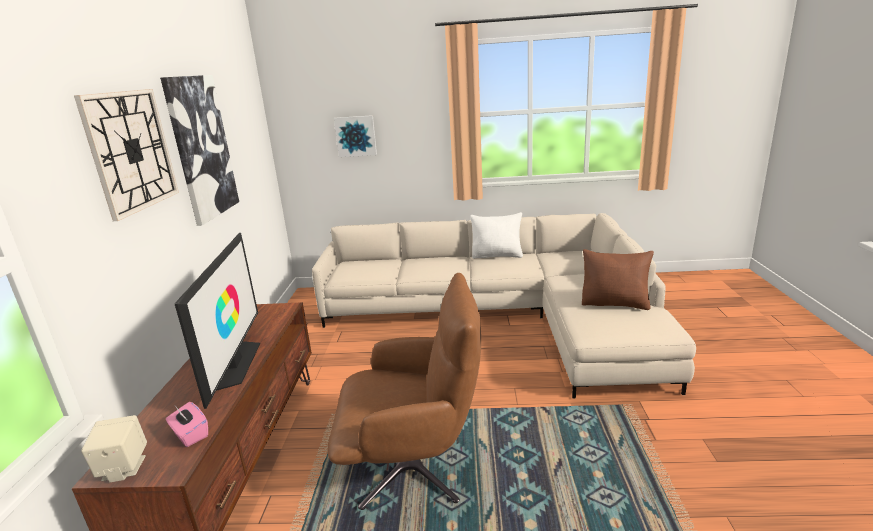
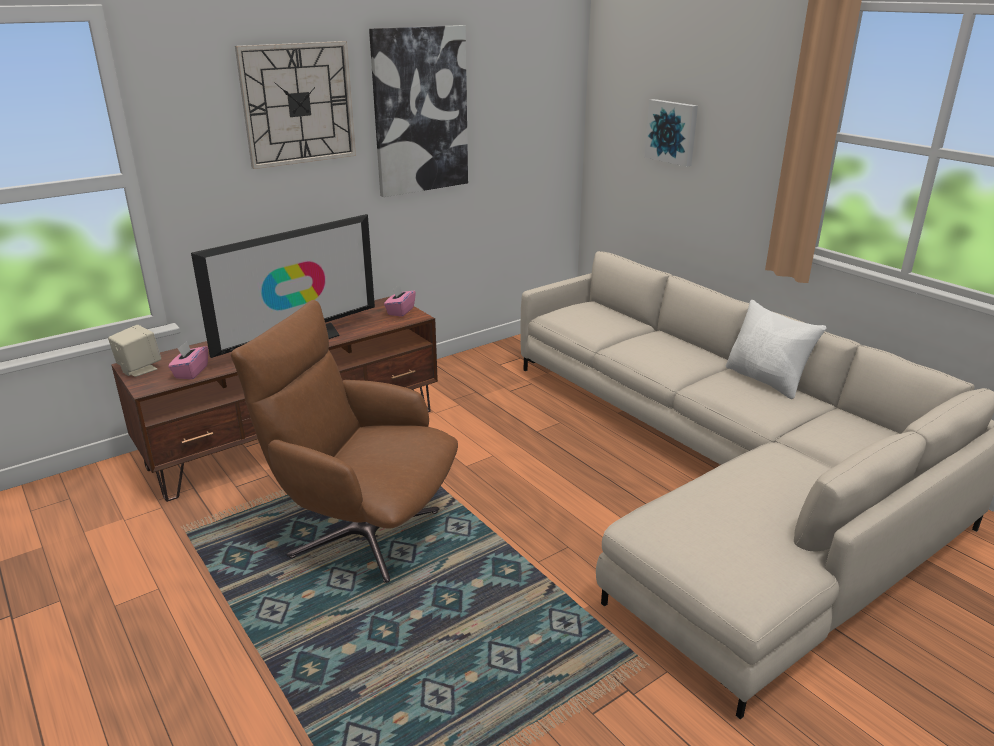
camera: 50 degrees right, 5 degrees up
(268, 310) = (400, 311): none -> pink tissue box
(411, 467) = (365, 533): brown armchair -> brown armchair turned 150 degrees clockwise
(615, 304) = (757, 522): brown pillow -> none

